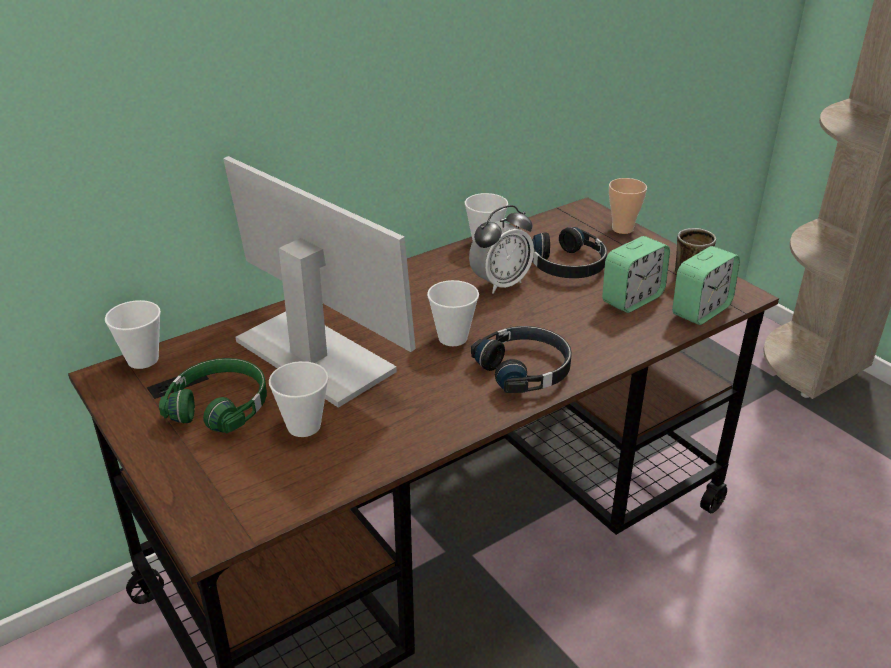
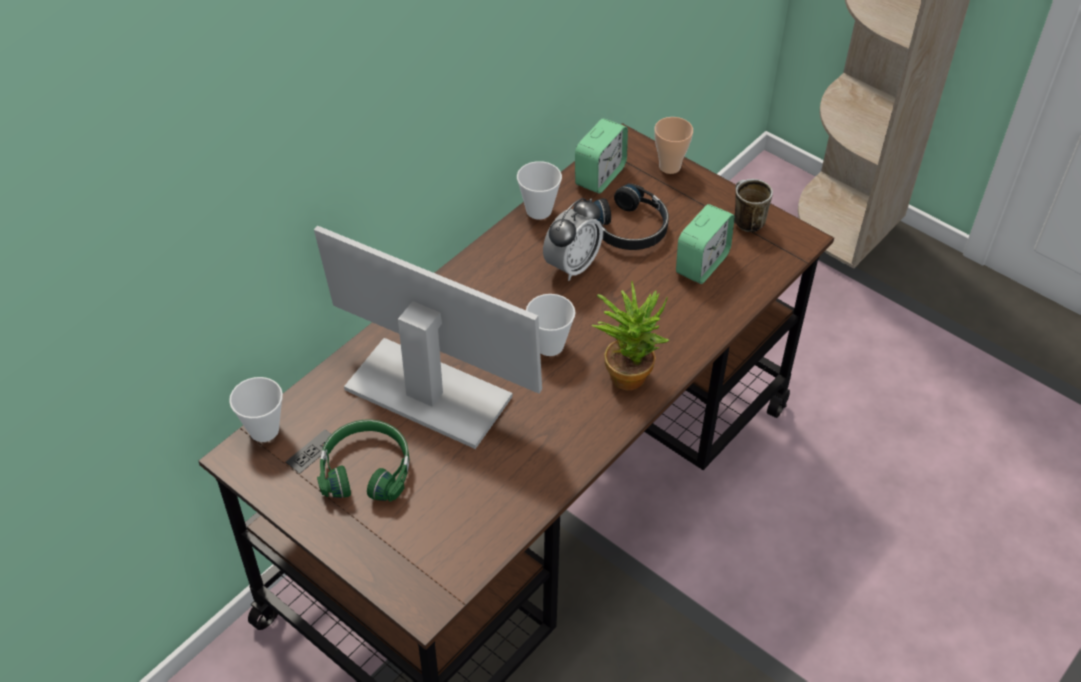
camera: 15 degrees left, 15 degrees up
(304, 426) = (453, 476): cup -> none
(525, 369) = (628, 371): black headphones -> potted plant
(700, 310) = (767, 267): alarm clock -> alarm clock (600, 176)

